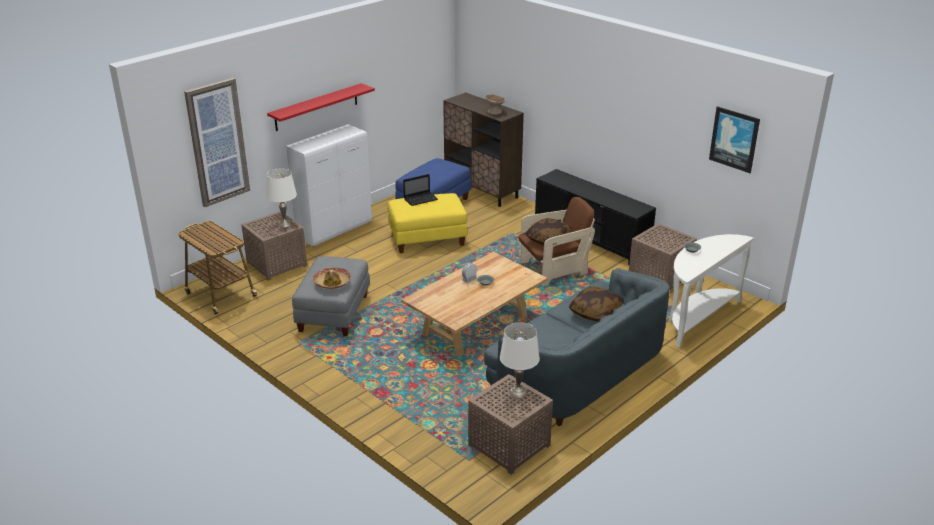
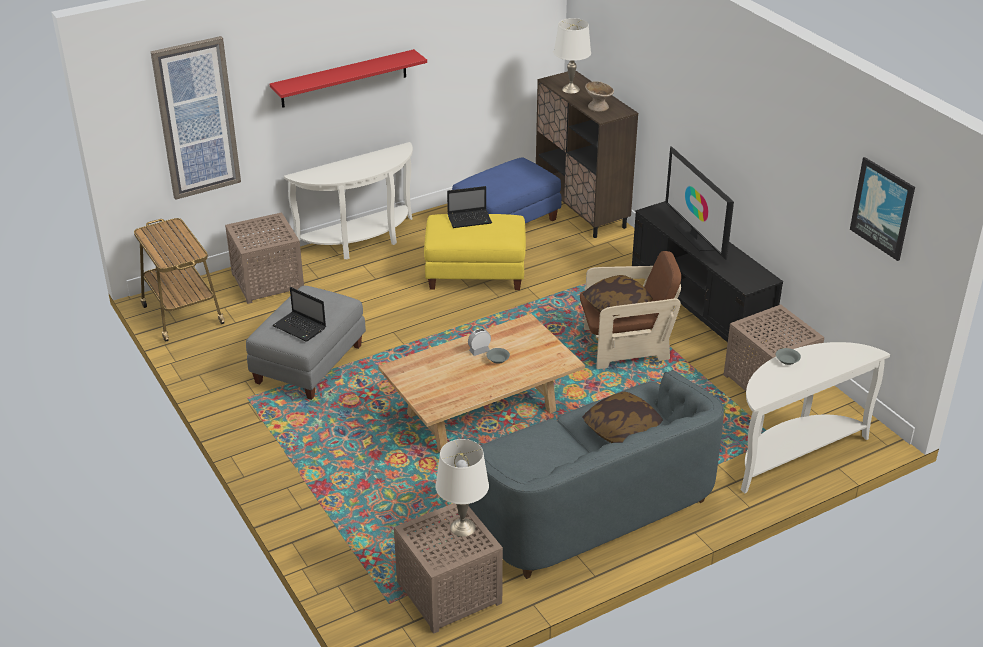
camera: 15 degrees right, 5 degrees up
(284, 224) = (278, 232): white table lamp -> white table lamp (570, 89)
(332, 282) = (300, 327): hat -> laptop
(335, 230) = (361, 242): white cabinet -> white console table
(585, 188) = (695, 236): none -> television

